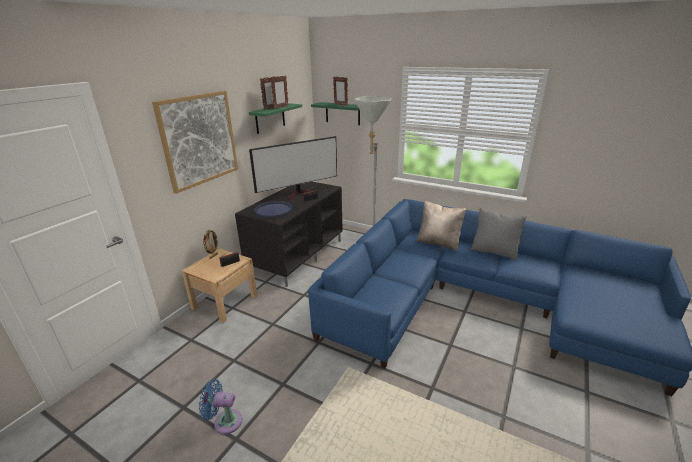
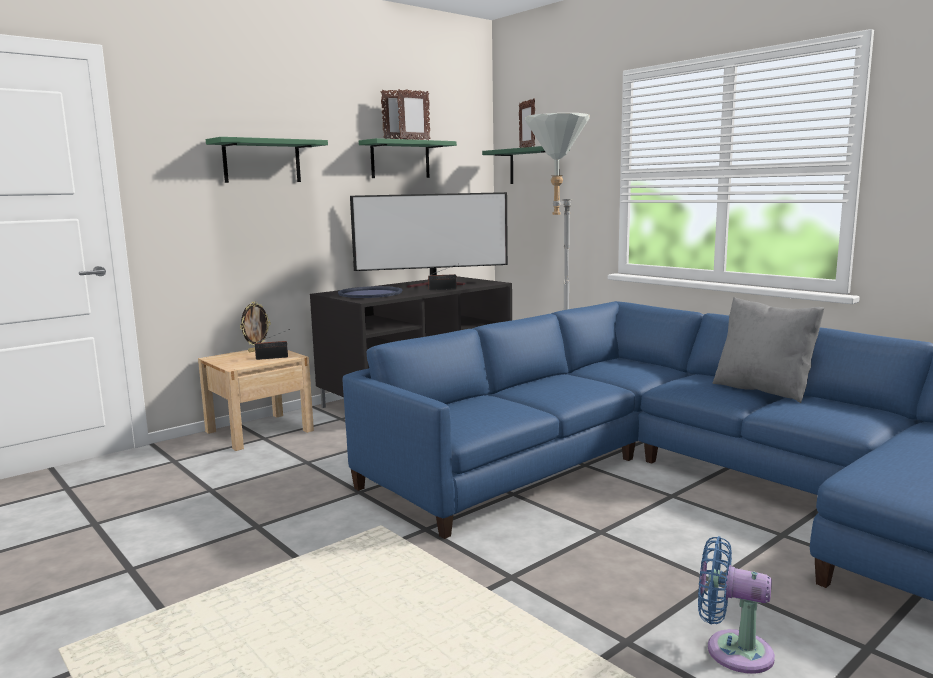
camera: 20 degrees right, 15 degrees down
(199, 140) = (262, 161): picture -> green shelf
(225, 421) = (134, 548): blue fan -> blue fan (732, 650)
(438, 243) = (655, 372): beige pillow -> none

